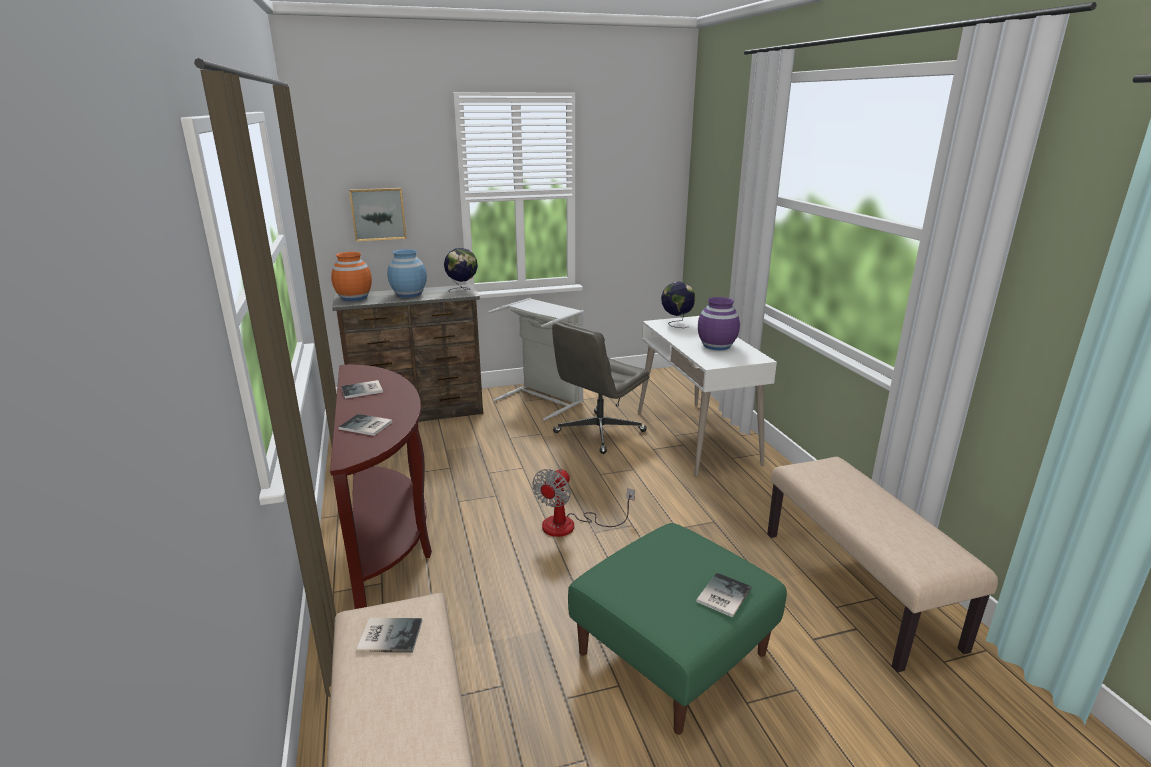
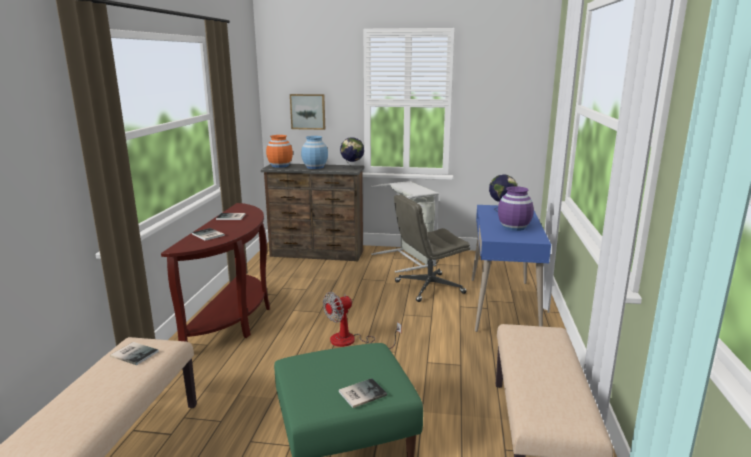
camera: 25 degrees right, 5 degrees down
(696, 437) = (503, 305): white desk -> blue desk

